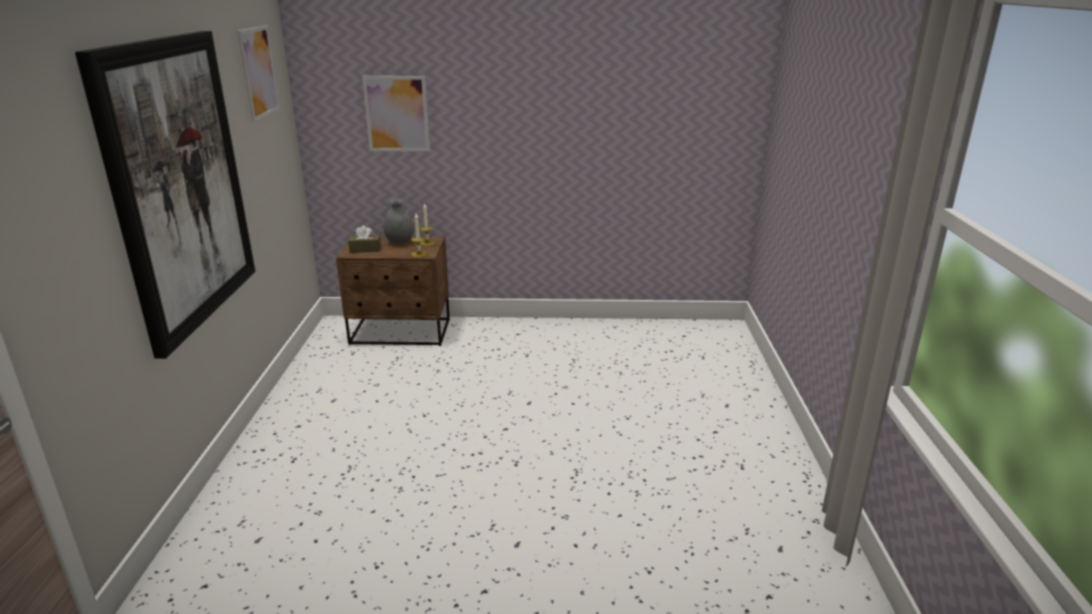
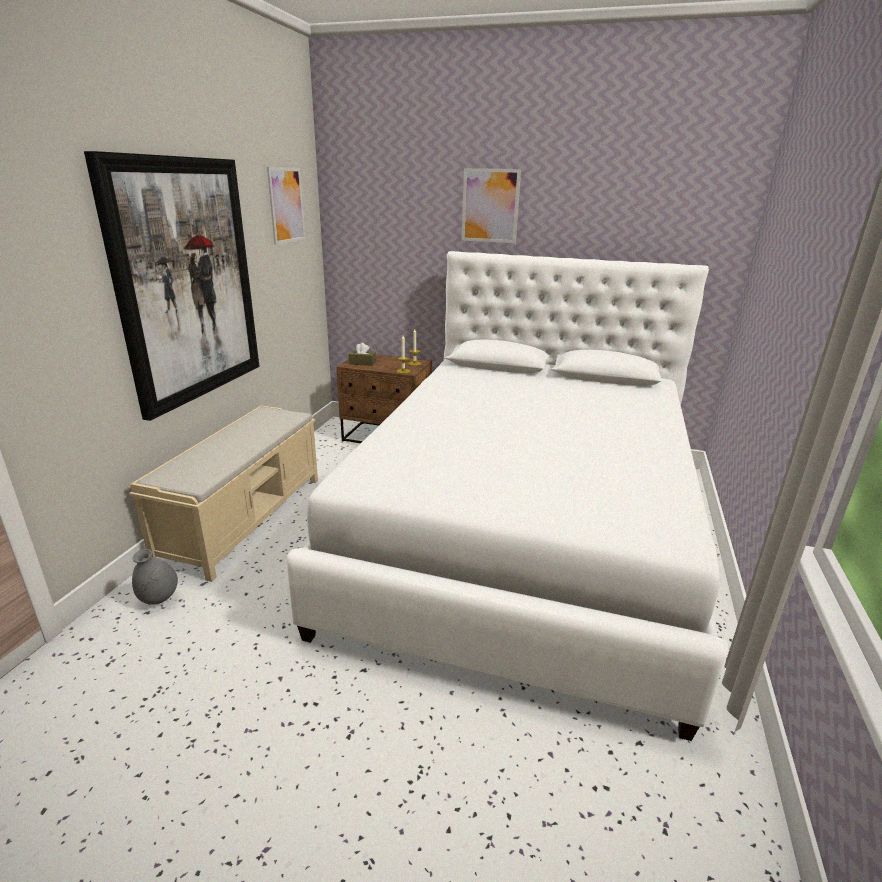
camera: 15 degrees right, 0 degrees up
(272, 455) = (245, 517): none -> beige bench
(397, 114) = (401, 251): picture -> picture (490, 206)
(399, 243) = (392, 361): grey vase -> grey vase (159, 599)
(596, 416) = (525, 532): none -> white bed

